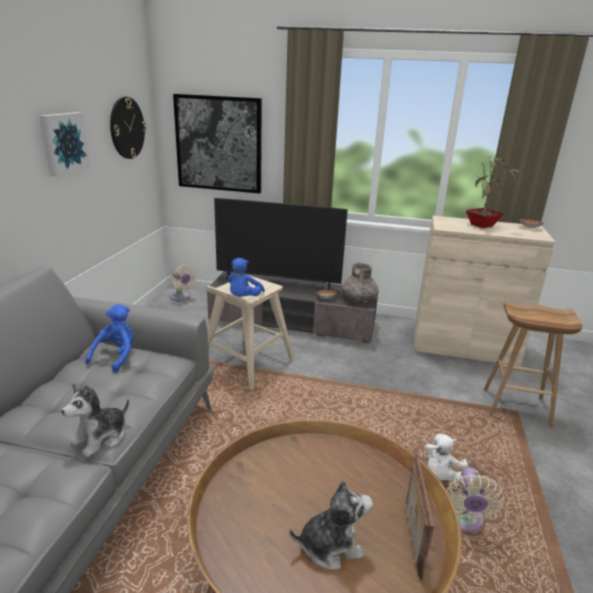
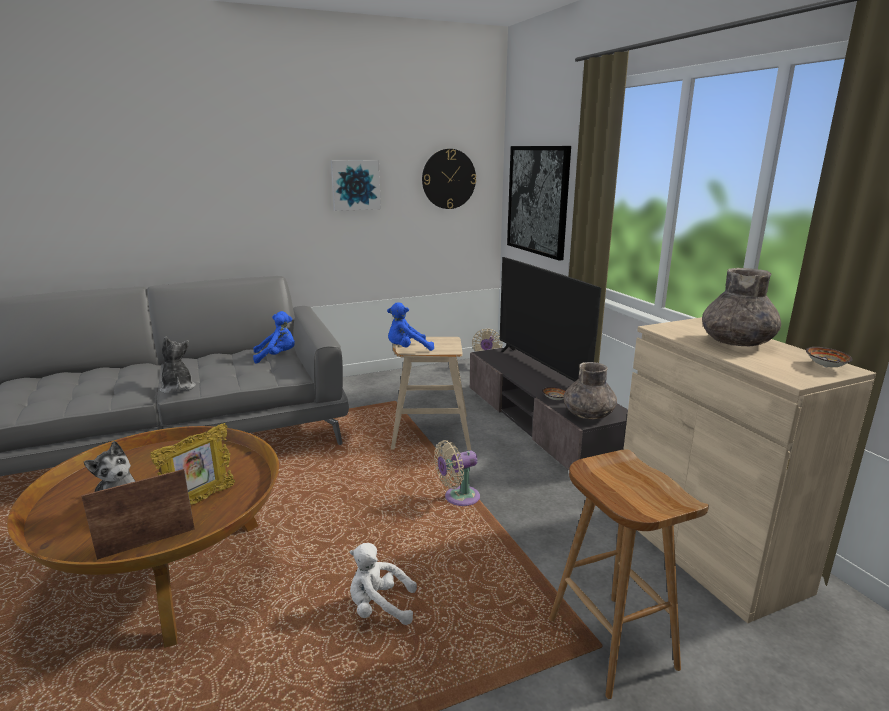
camera: 55 degrees right, 5 degrees down
(101, 437) = (177, 387): plush toy -> plush toy turned 60 degrees clockwise
(361, 489) = (199, 501): none -> picture frame
(463, 520) = (315, 646): beige fan -> beige fan (458, 498)
(482, 226) = (737, 342): potted plant -> grey vase

